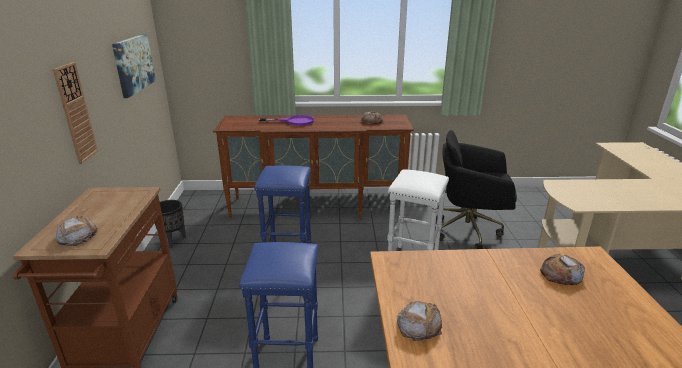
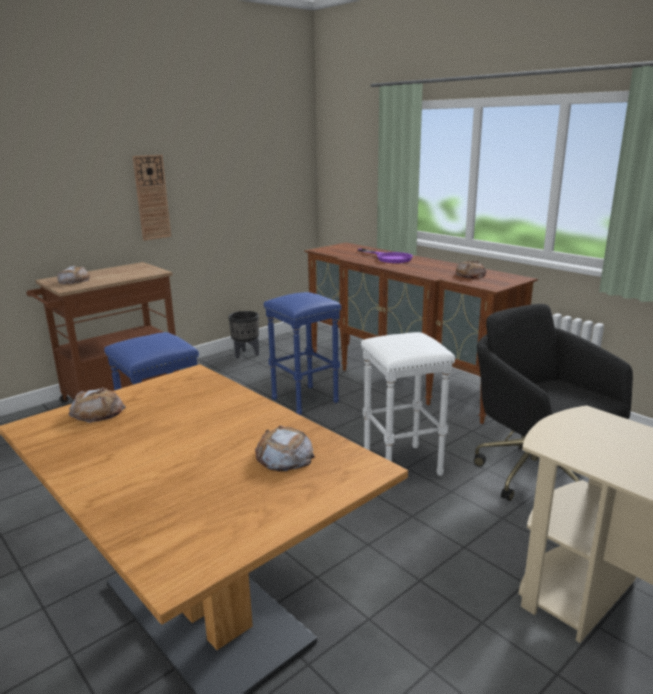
camera: 50 degrees right, 5 degrees down
(133, 64) = (259, 172): picture -> none

